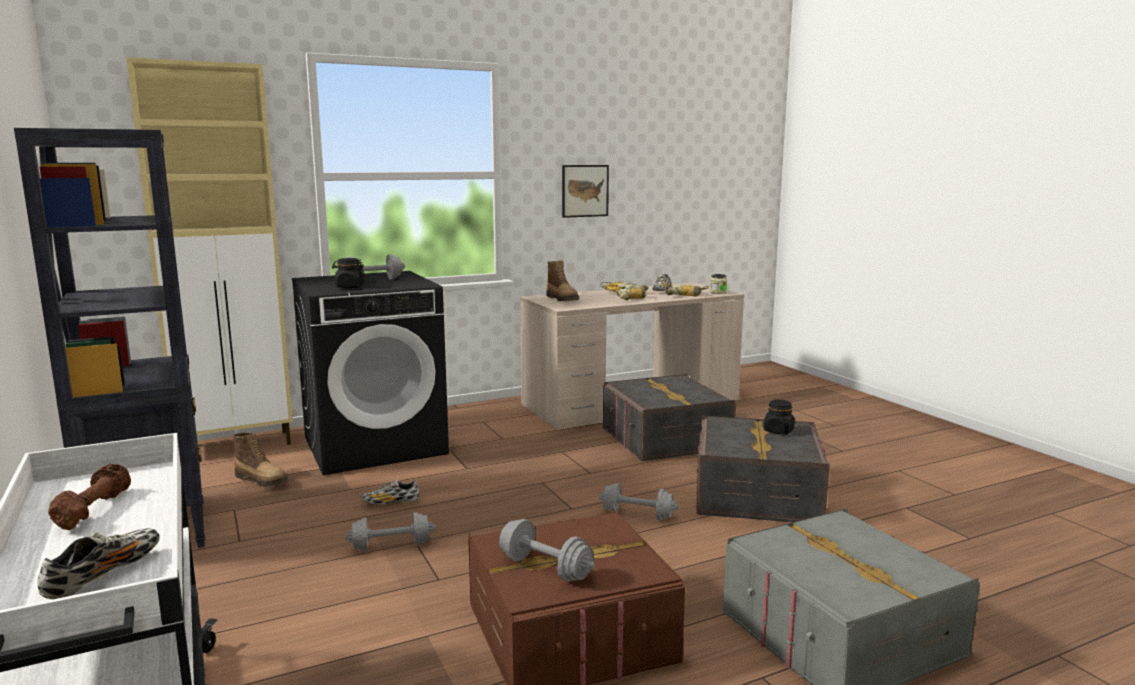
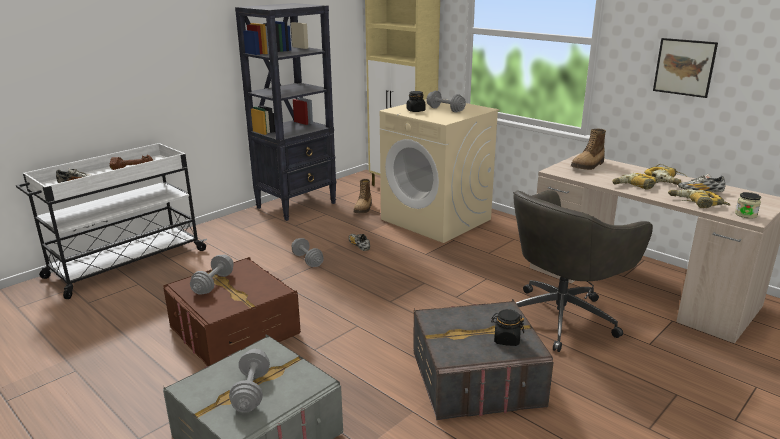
camera: 70 degrees right, 10 degrees up
(375, 445) = (436, 219): black washing machine -> beige washing machine
(637, 515) = (396, 328): grey dumbbell -> grey dumbbell (251, 392)
(665, 439) = (562, 317): grey storage box -> grey office chair

